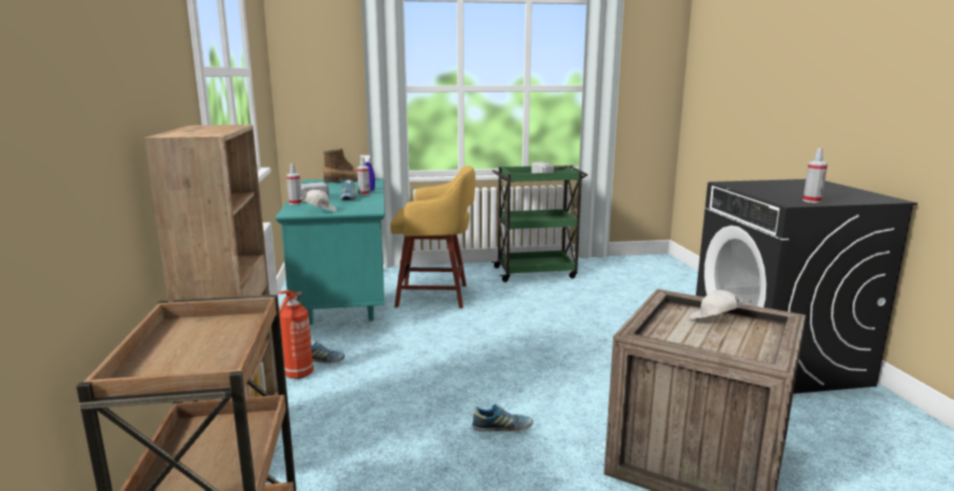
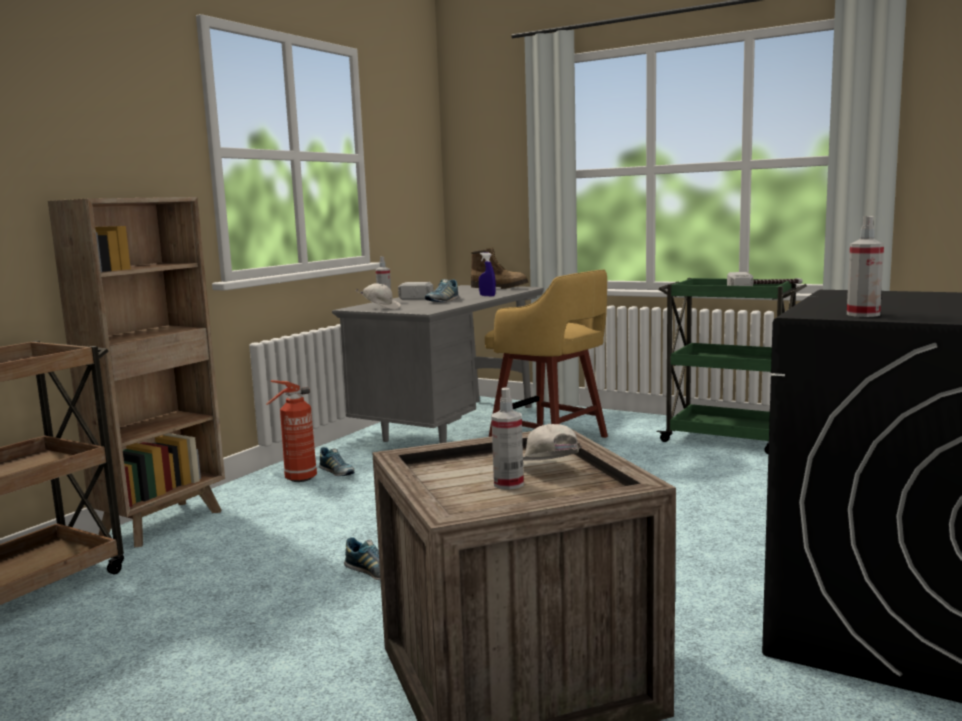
camera: 40 degrees right, 5 degrees down
(343, 299) = (453, 426): turquoise desk -> grey desk
(364, 194) = (472, 298): spray bottle -> spray bottle (508, 484)

